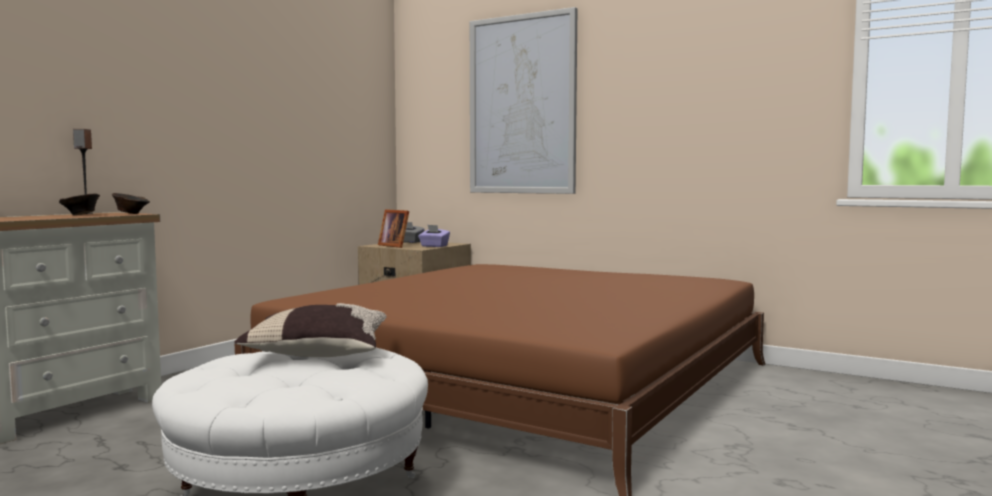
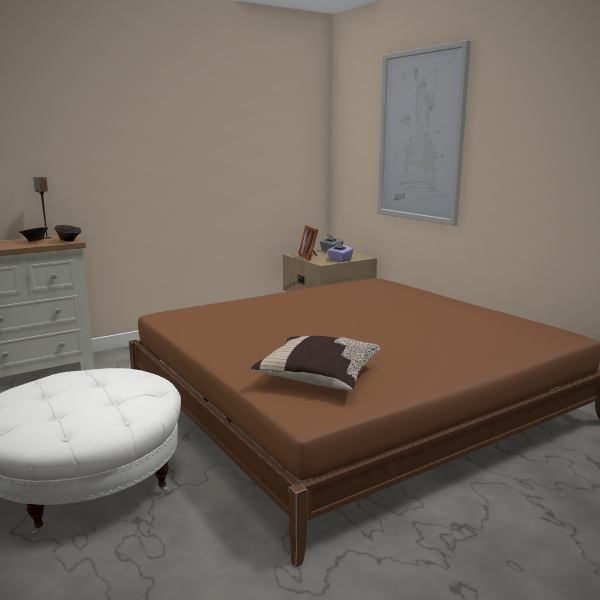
camera: 25 degrees right, 10 degrees up
(318, 353) = (112, 383): pillow -> pillow (318, 376)

